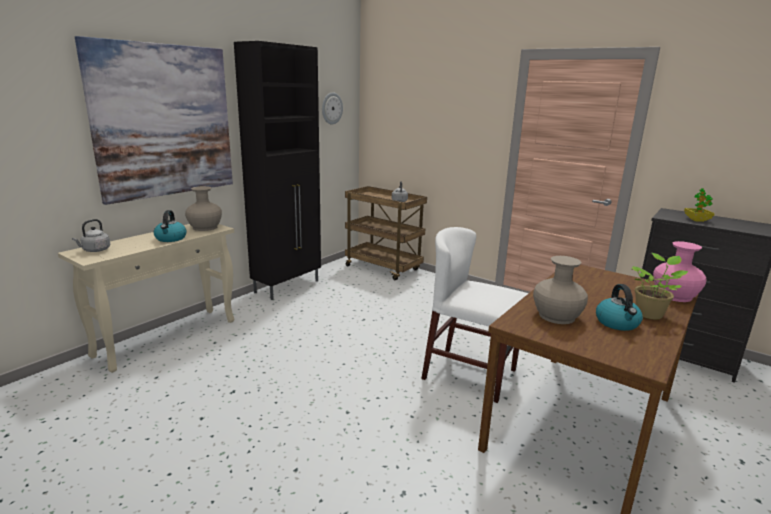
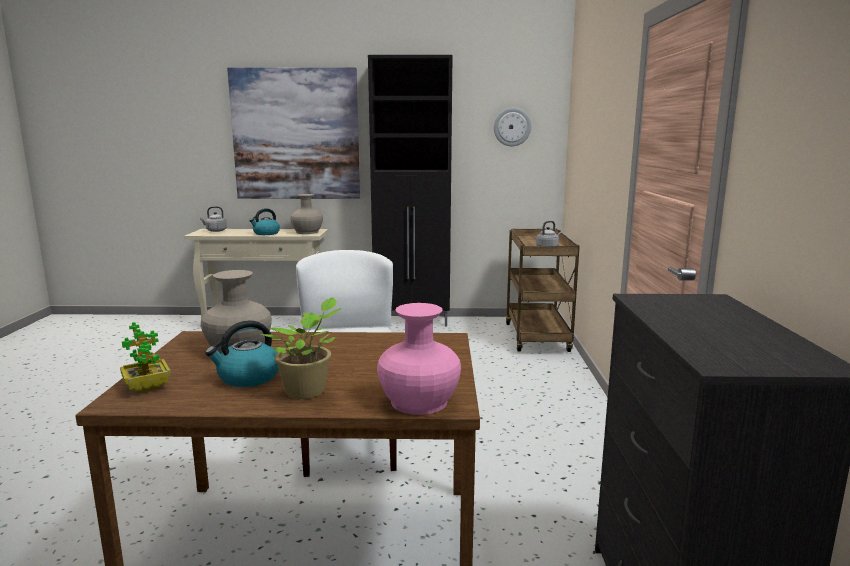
camera: 55 degrees right, 5 degrees down
(697, 220) = (682, 315): potted plant -> potted plant (147, 387)

